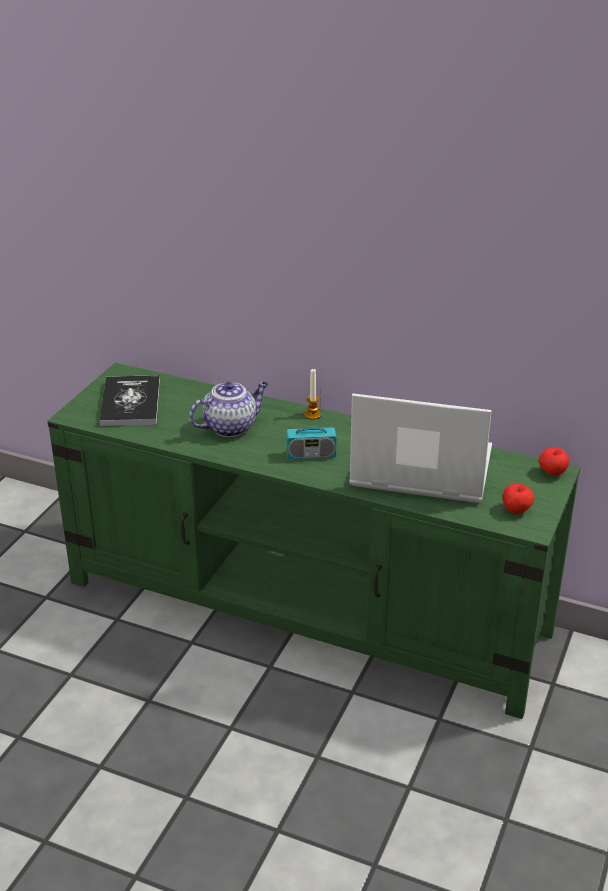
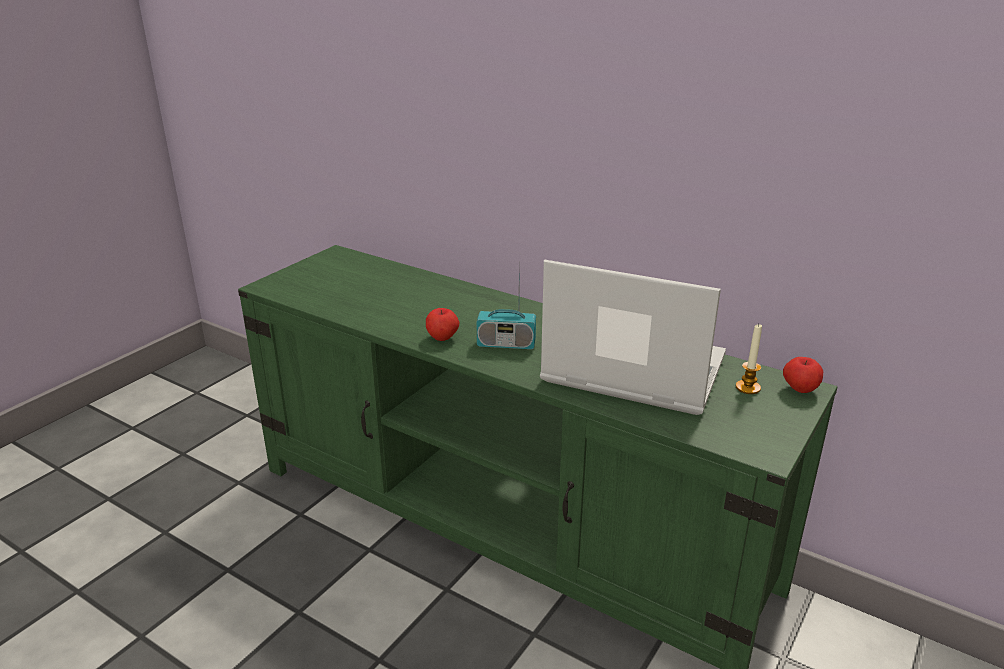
camera: 10 degrees right, 5 degrees down
(130, 402) = (332, 279): book -> none
(231, 427) = (427, 309): teapot -> none
(313, 414) = (522, 305): candle -> candle (748, 387)
(516, 510) = (747, 428): apple -> apple (442, 337)

